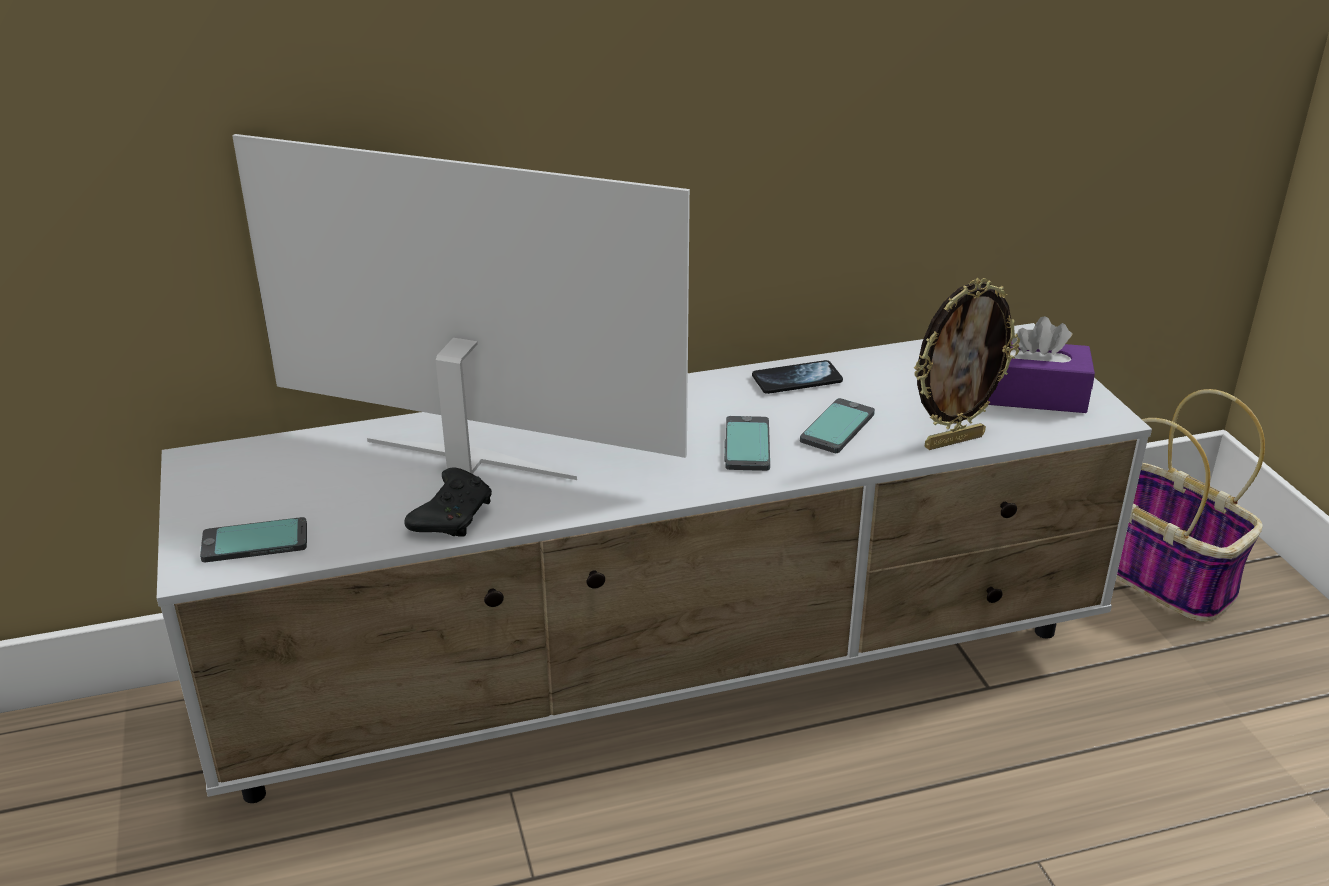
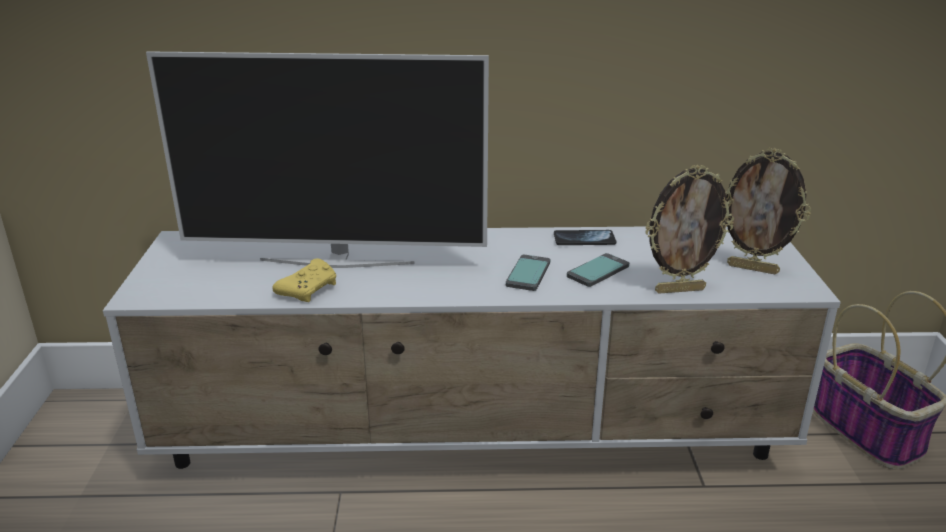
camera: 15 degrees right, 5 degrees down
(255, 542) = (179, 287): phone -> none
(453, 515) = (309, 289): black game controller -> yellow game controller
(468, 463) = (337, 261): television -> television turned 150 degrees clockwise
(1030, 395) = (753, 268): purple tissue box -> picture frame

